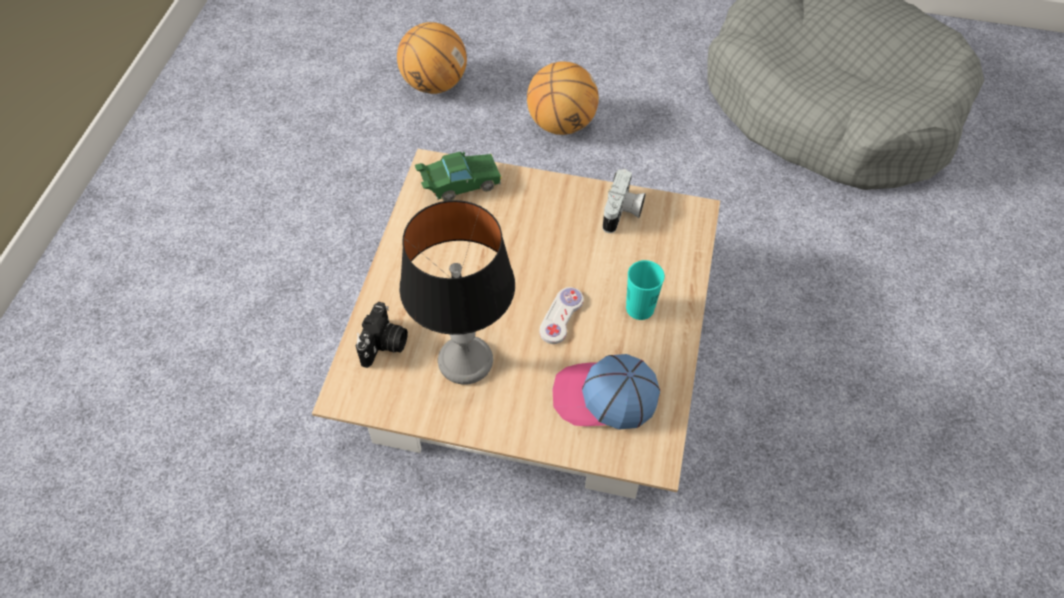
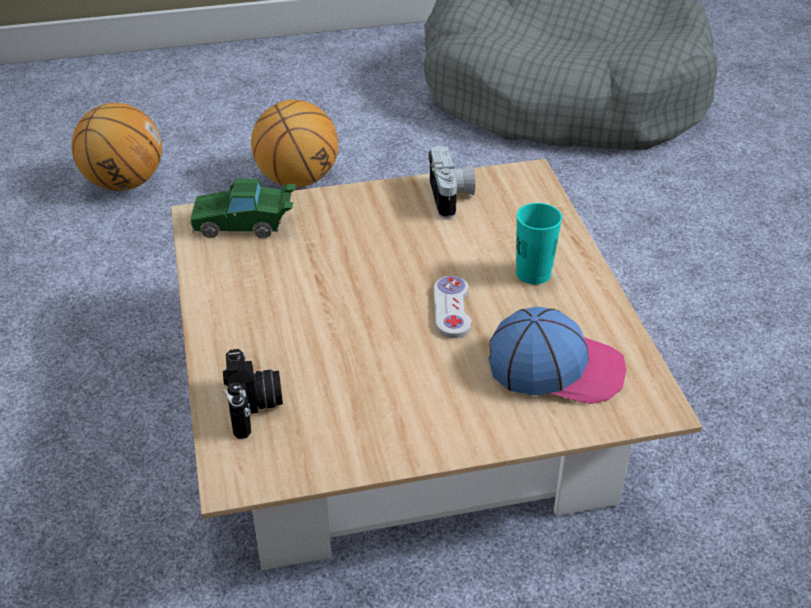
camera: 25 degrees left, 15 degrees down
(459, 185) = (245, 224): green toy car -> green toy car turned 135 degrees counterclockwise
(465, 361) = (368, 389): table lamp -> none
(604, 397) = (556, 367): cap -> cap turned 150 degrees counterclockwise

